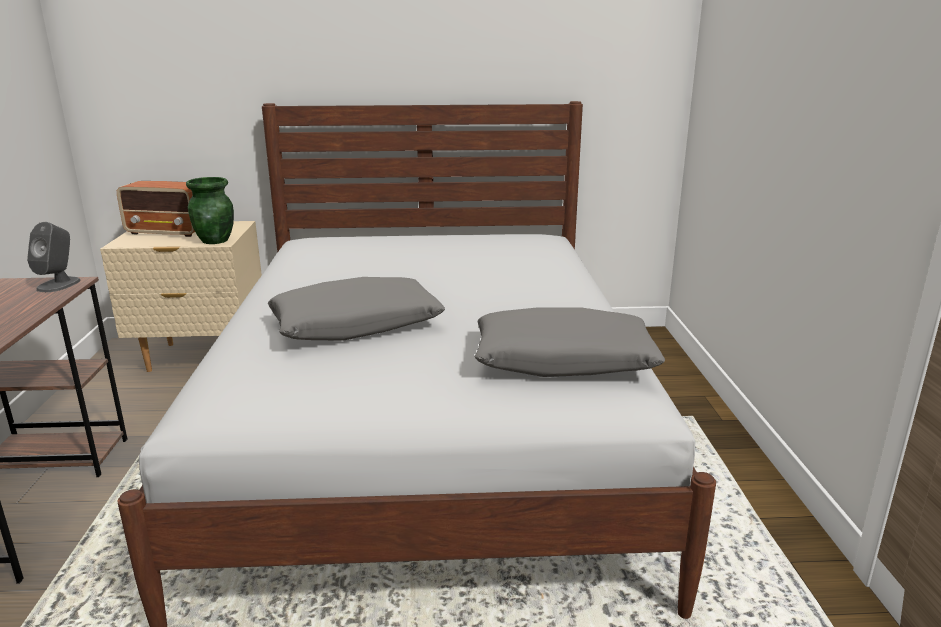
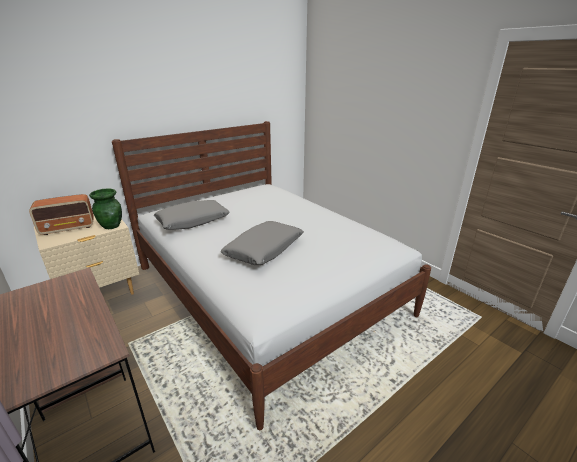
camera: 35 degrees left, 5 degrees up
(59, 284) = (73, 279): grey speaker -> none
(563, 360) = (360, 239): grey pillow -> grey pillow (193, 221)

